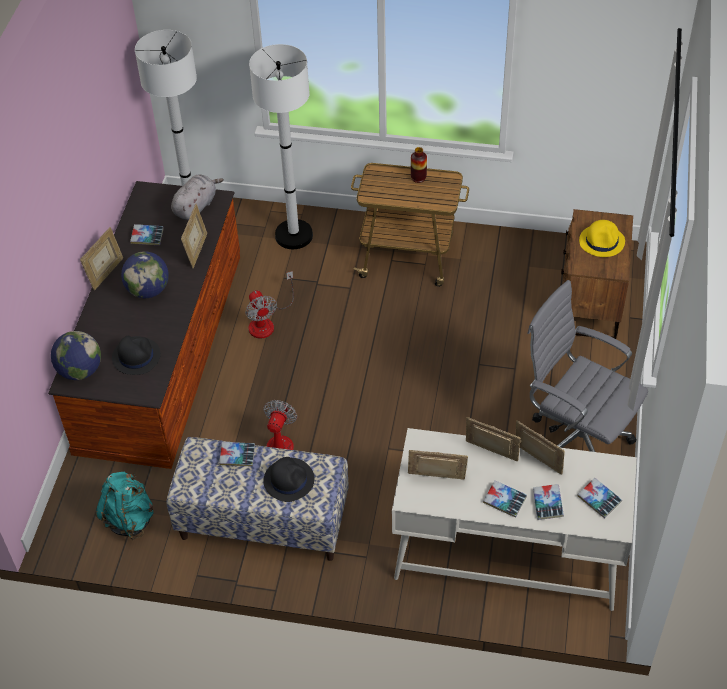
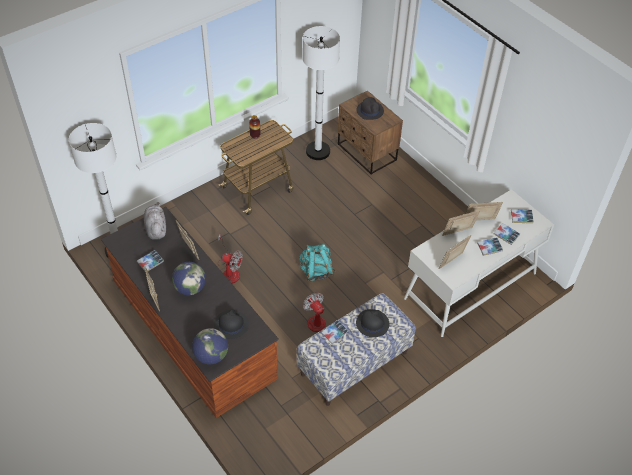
camera: 50 degrees left, 0 degrees up
(130, 519) = (289, 420): turquoise backpack -> turquoise backpack (316, 271)
(294, 235) = (186, 219): white floor lamp -> white floor lamp (318, 151)
(574, 440) = (435, 216): grey office chair -> none
(602, 241) = (370, 110): yellow hat -> black hat

